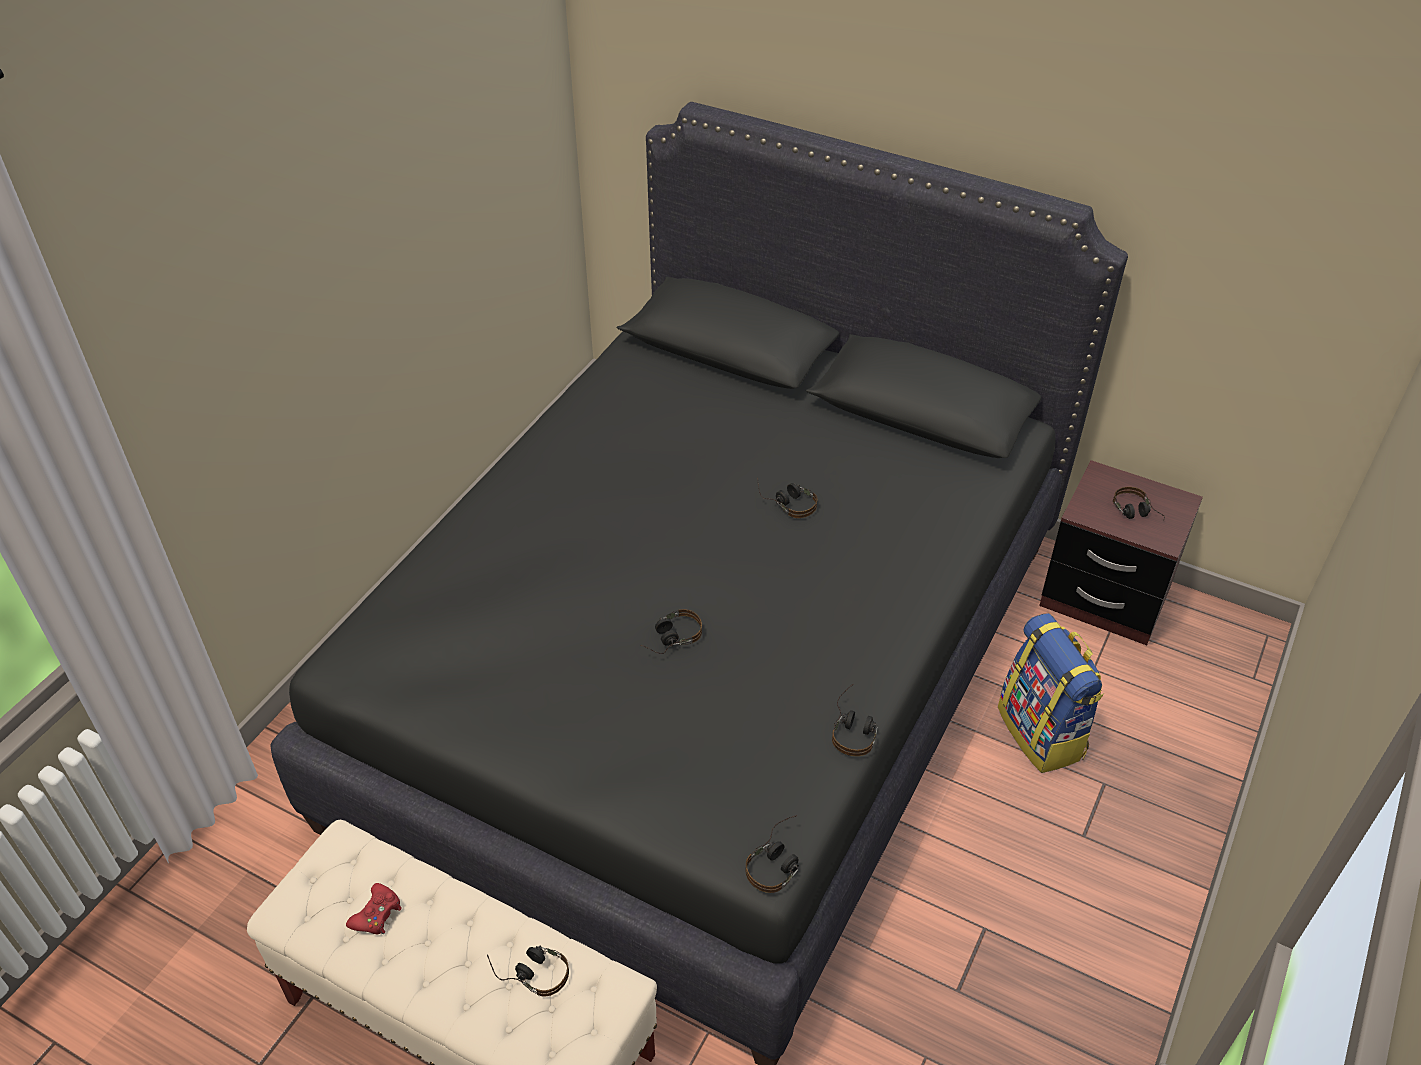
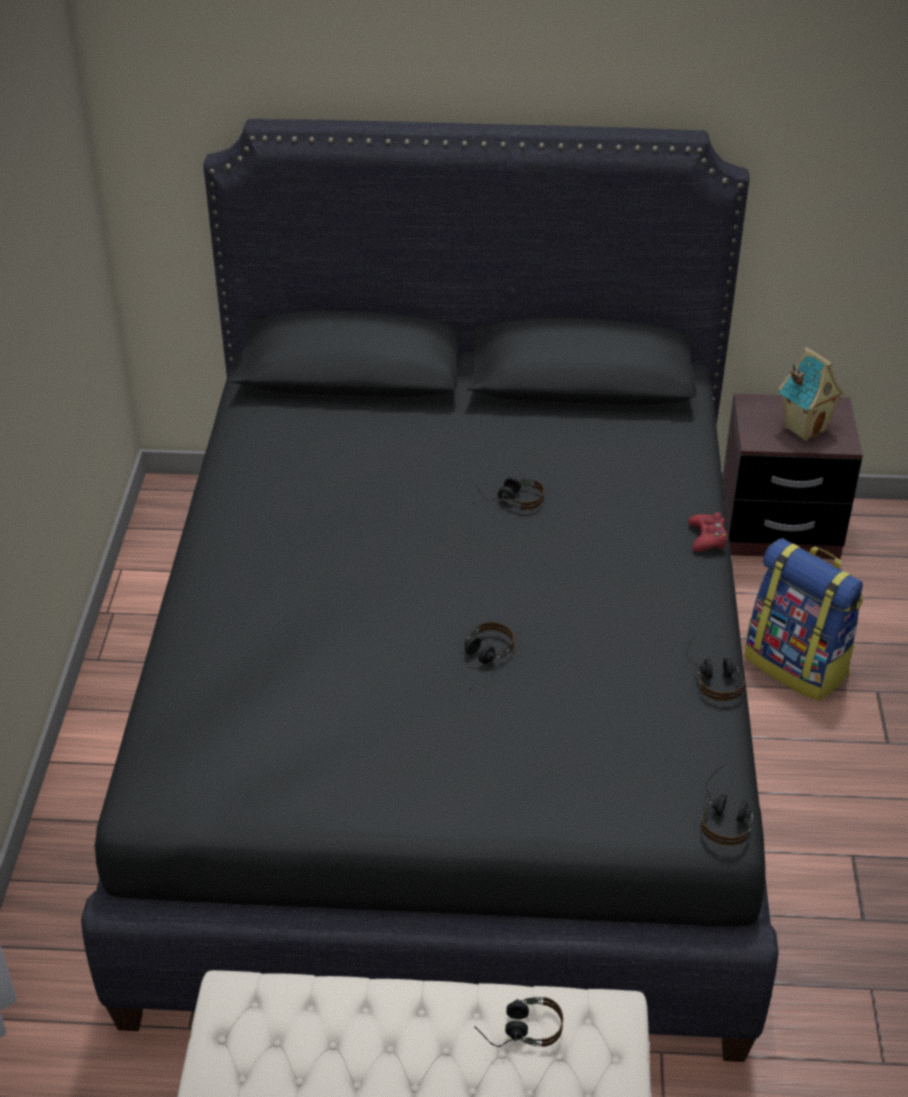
camera: 25 degrees left, 5 degrees down
(377, 914) = (320, 1042): red game controller -> red game controller (707, 538)
(1137, 514) = (804, 428): headphones -> toy house

